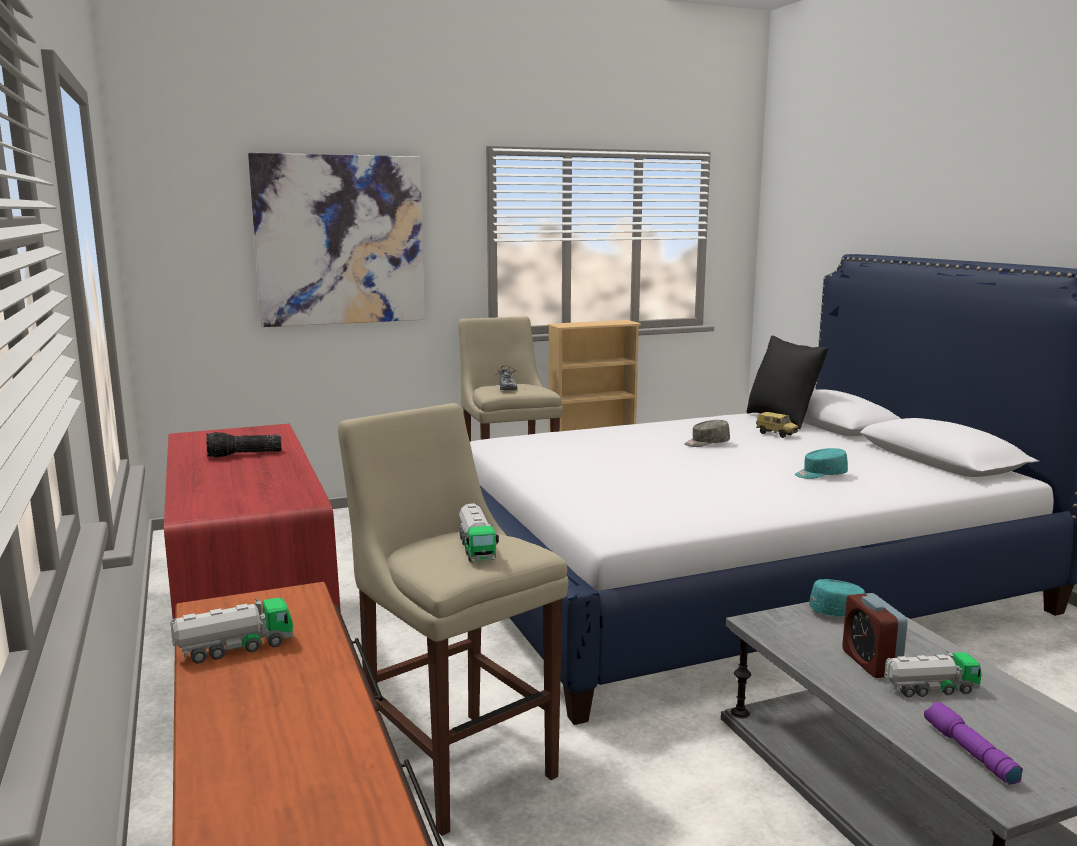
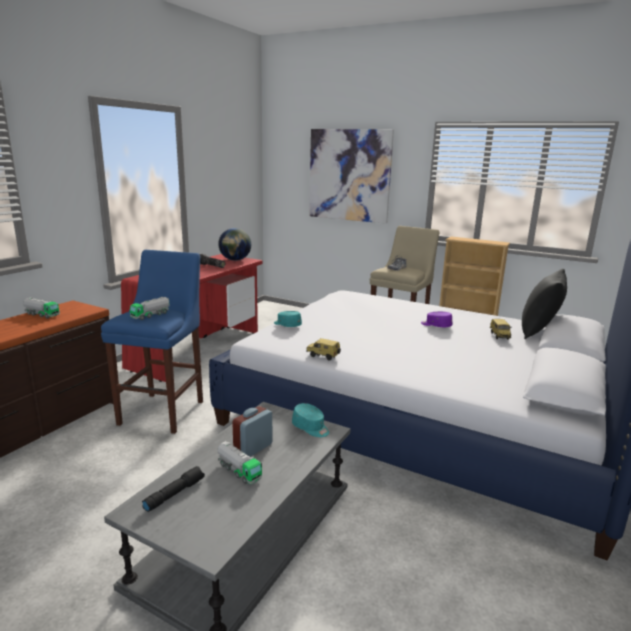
camera: 50 degrees right, 5 degrees up
(246, 435) = (235, 260): none -> globe
(456, 762) = (164, 410): beige stool -> blue stool
(706, 443) = (436, 325): grey cap -> purple cap
(738, 516) = (322, 356): none -> toy car
(820, 475) = (437, 361): turquoise cap -> turquoise cap (287, 325)
(968, 752) = (174, 493): purple flashlight -> black flashlight

